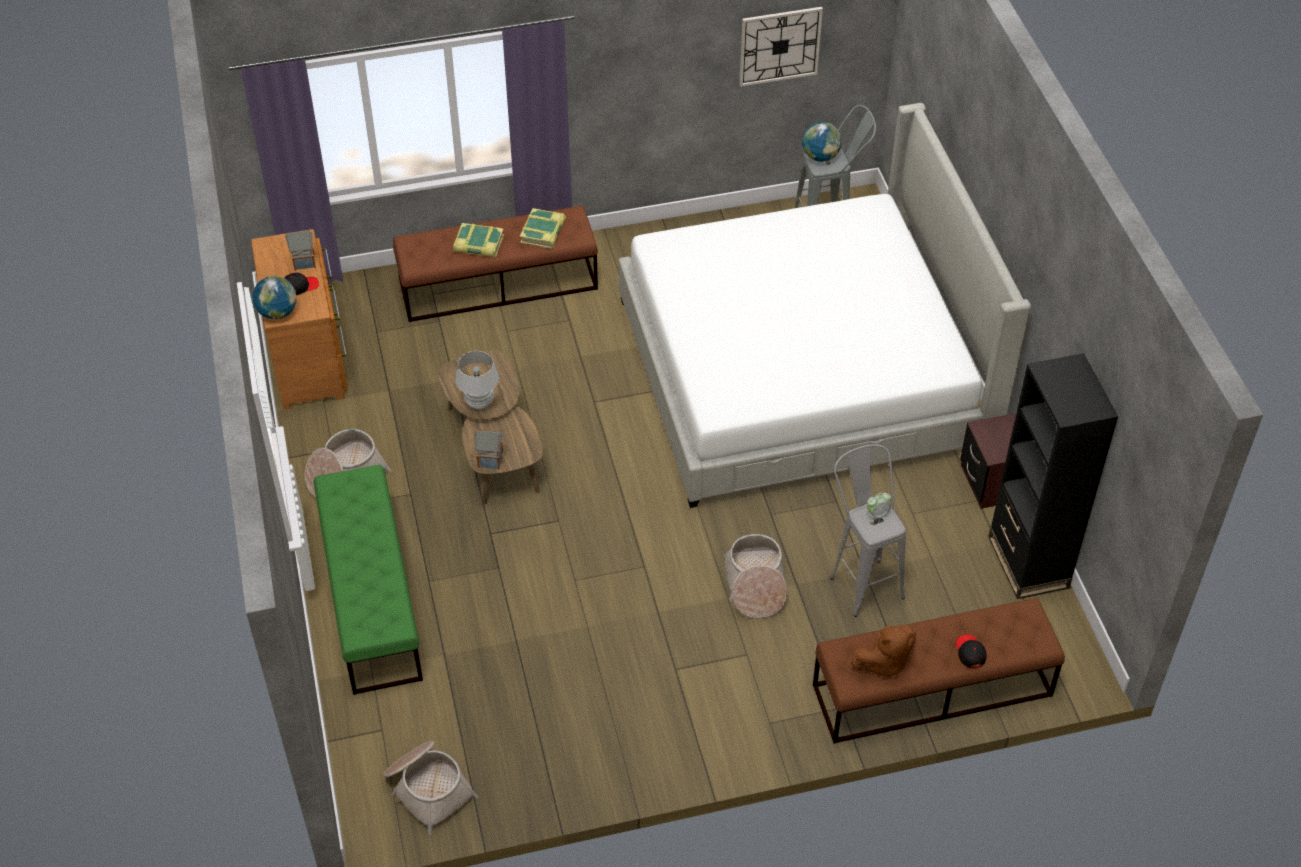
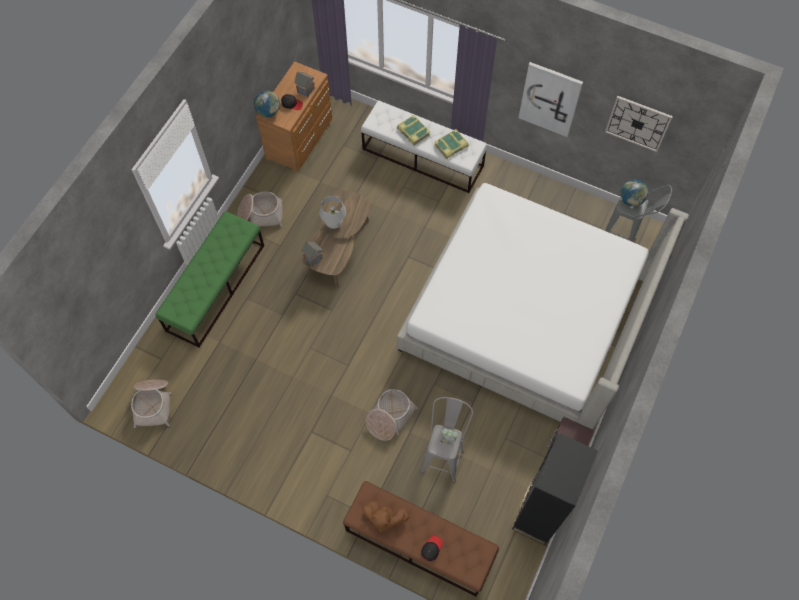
camera: 40 degrees right, 15 degrees up
(499, 285) = (423, 157): brown bench -> white bench
(650, 80) = (550, 99): none -> picture

